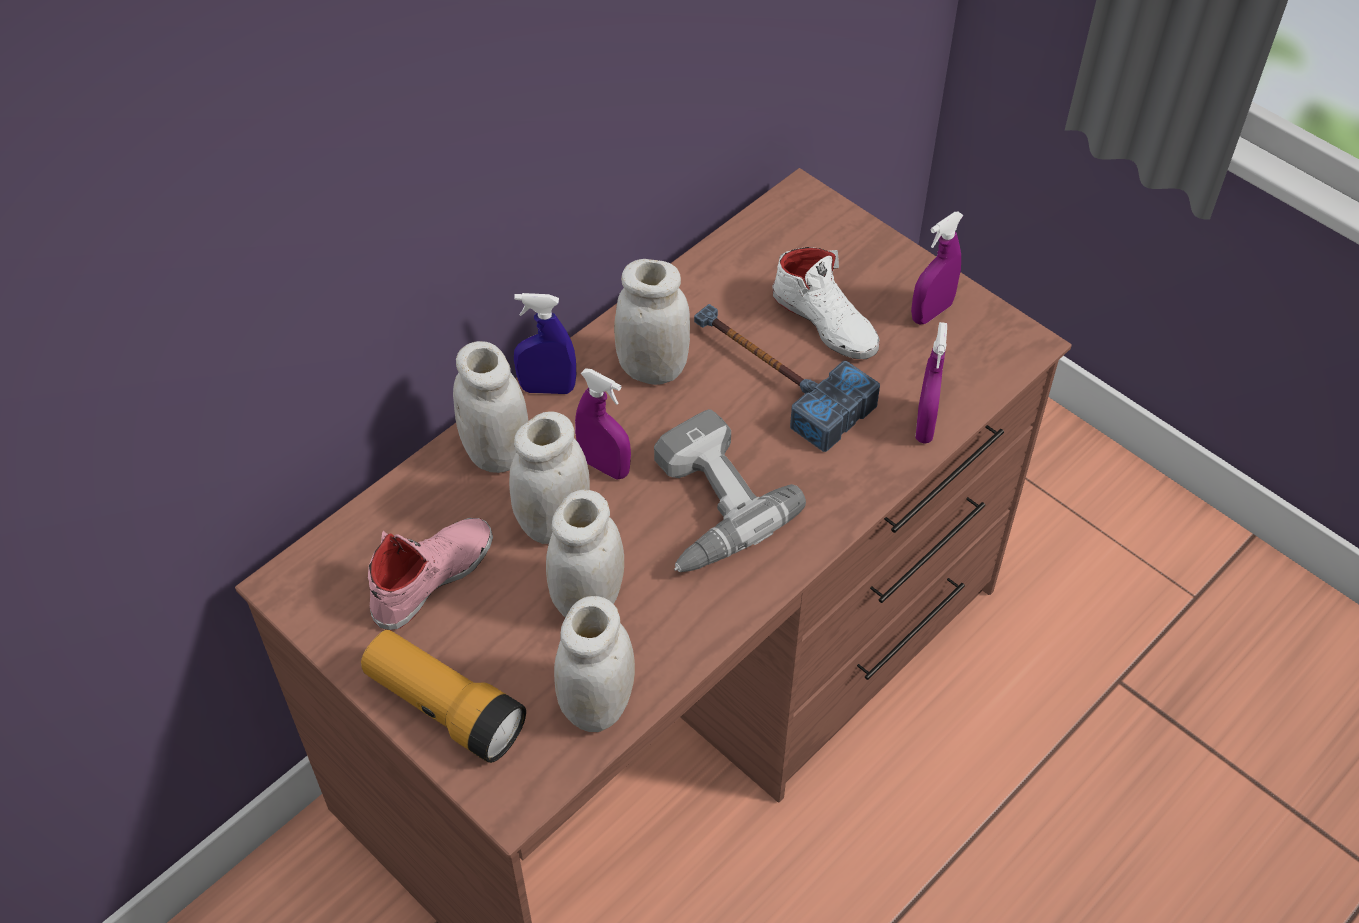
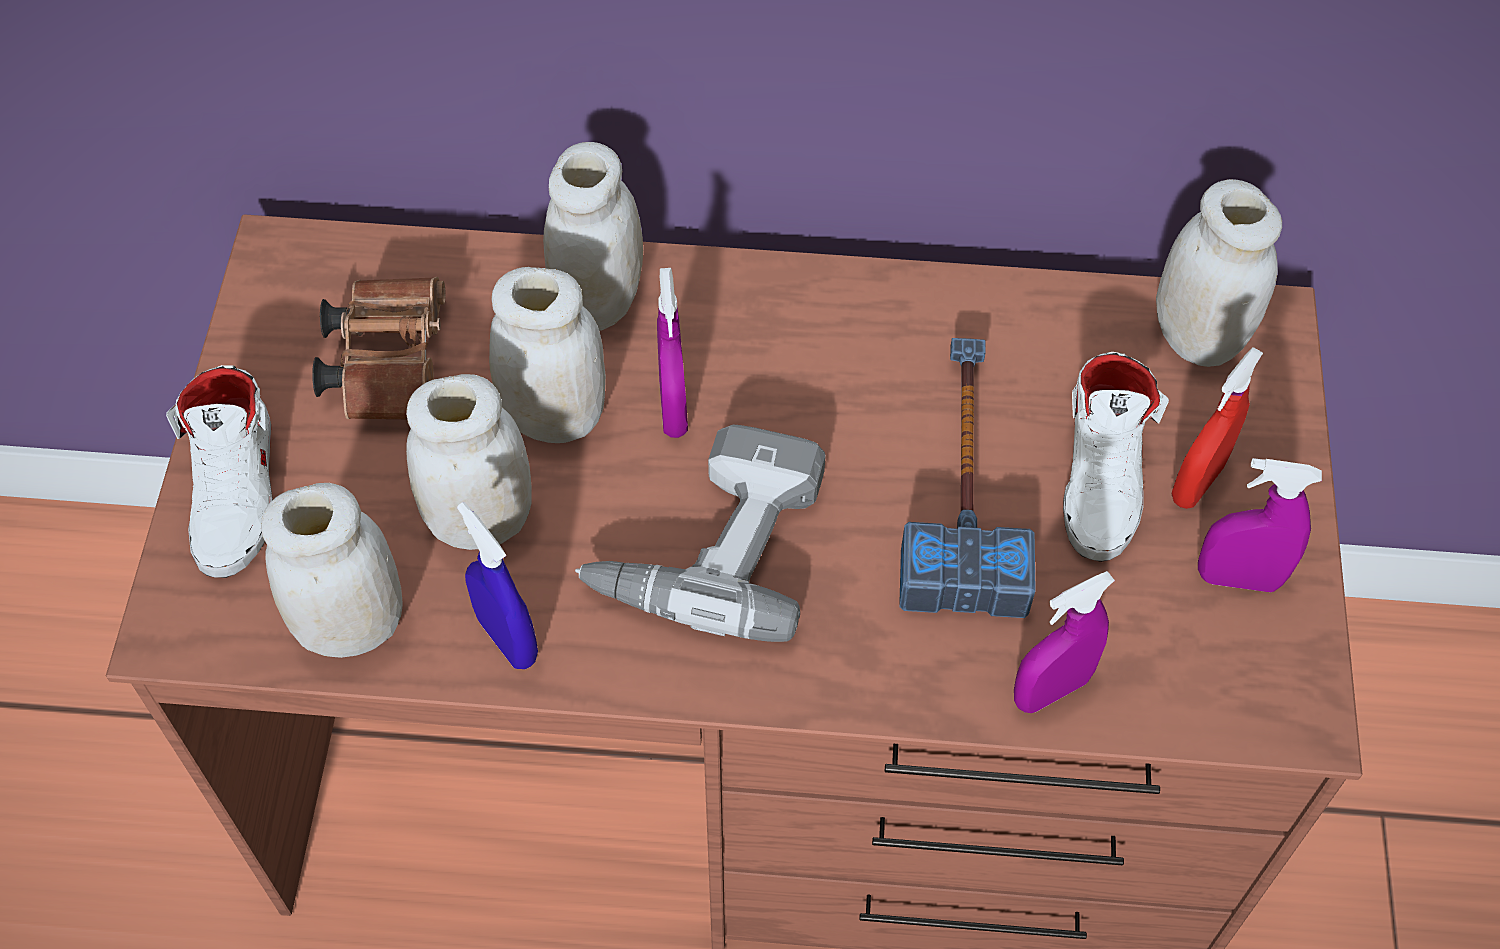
camera: 50 degrees right, 5 degrees up
(432, 576) = (390, 361): pink shoe -> brown binoculars
(445, 708) = (238, 490): flashlight -> white shoe
(547, 388) = (728, 283): blue spray bottle -> blue spray bottle (507, 639)
(652, 368) = (853, 357): white jar -> white jar (1197, 337)
(865, 289) = (1197, 482): none -> red spray bottle

